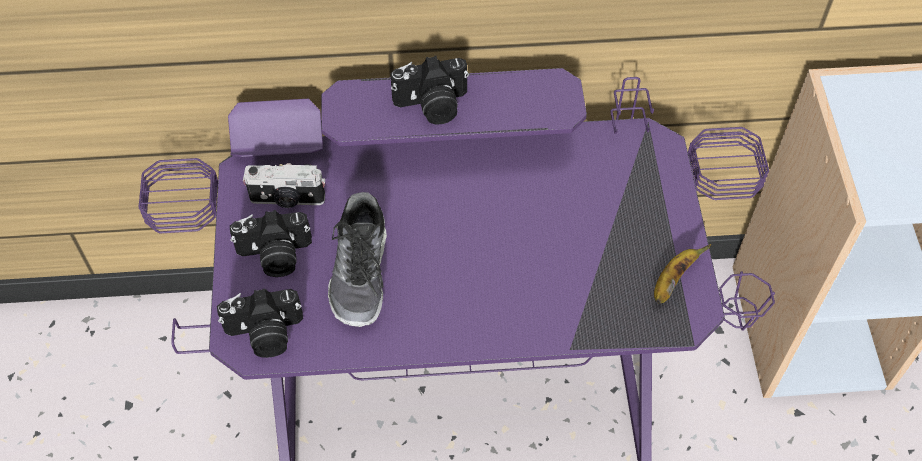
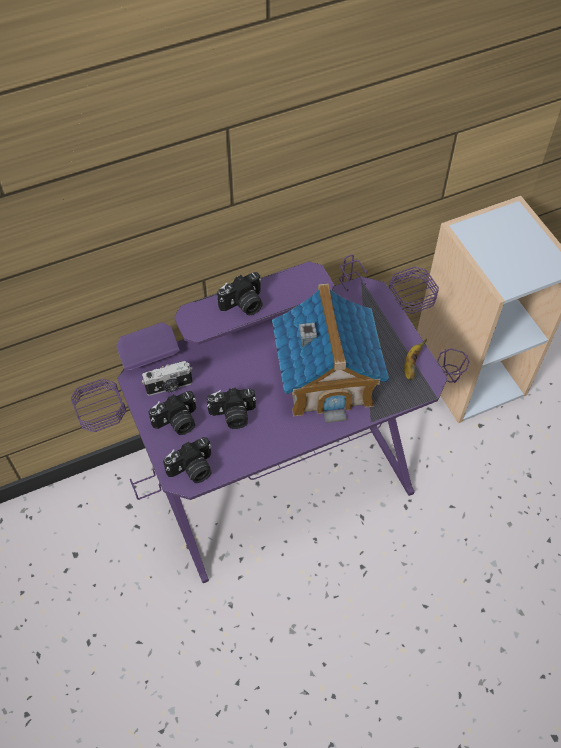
camera: 20 degrees left, 0 degrees up
(361, 272) = (233, 415): shoe -> camera
(530, 258) = (327, 377): none -> toy house

